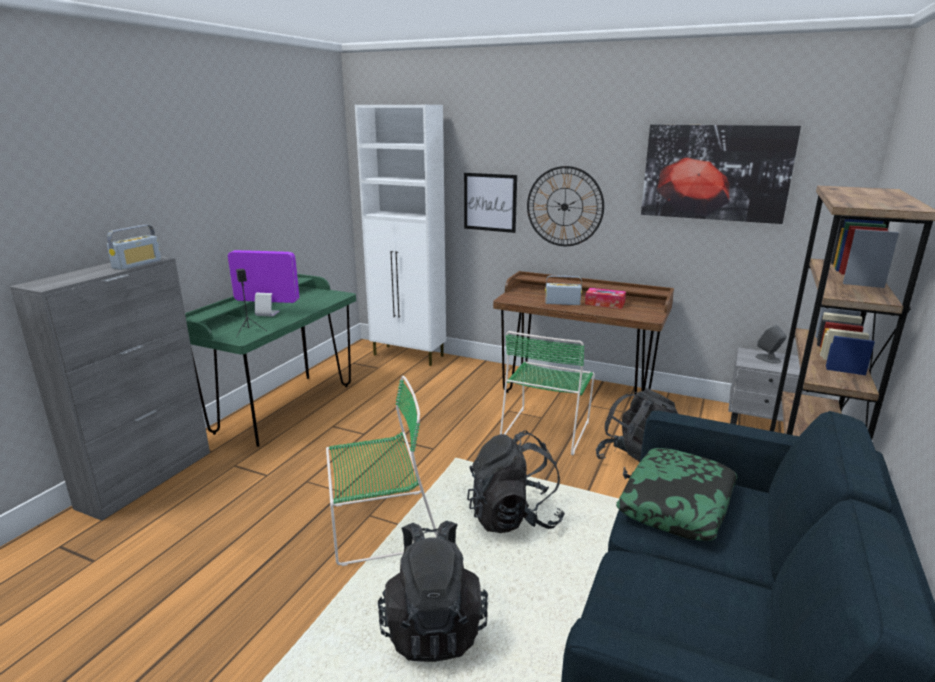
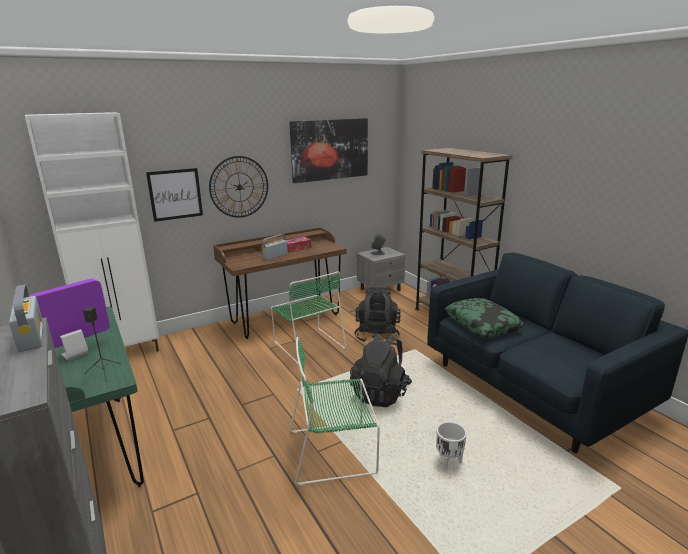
camera: 55 degrees left, 0 degrees up
(378, 526) = (335, 451): green chair -> green chair turned 120 degrees counterclockwise
(433, 627) = (448, 462): black backpack -> white planter

